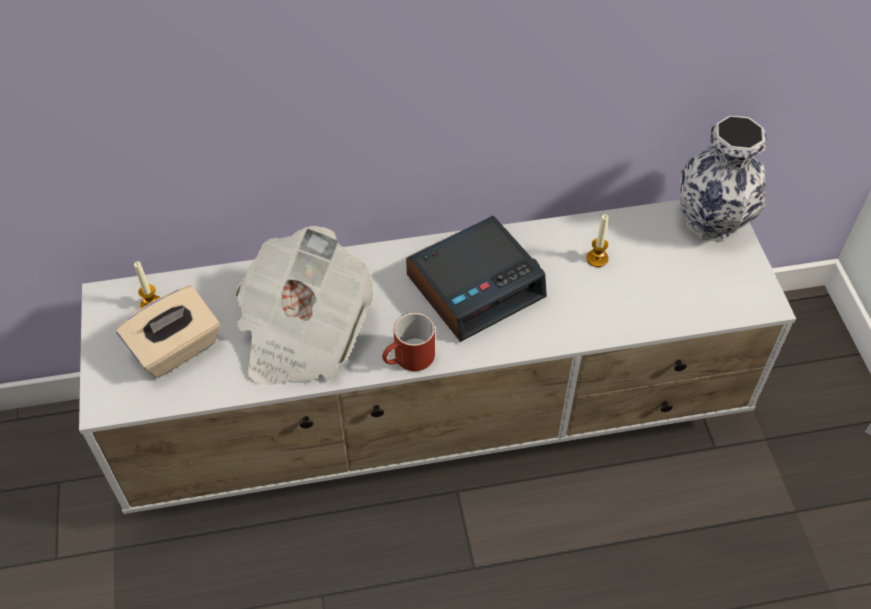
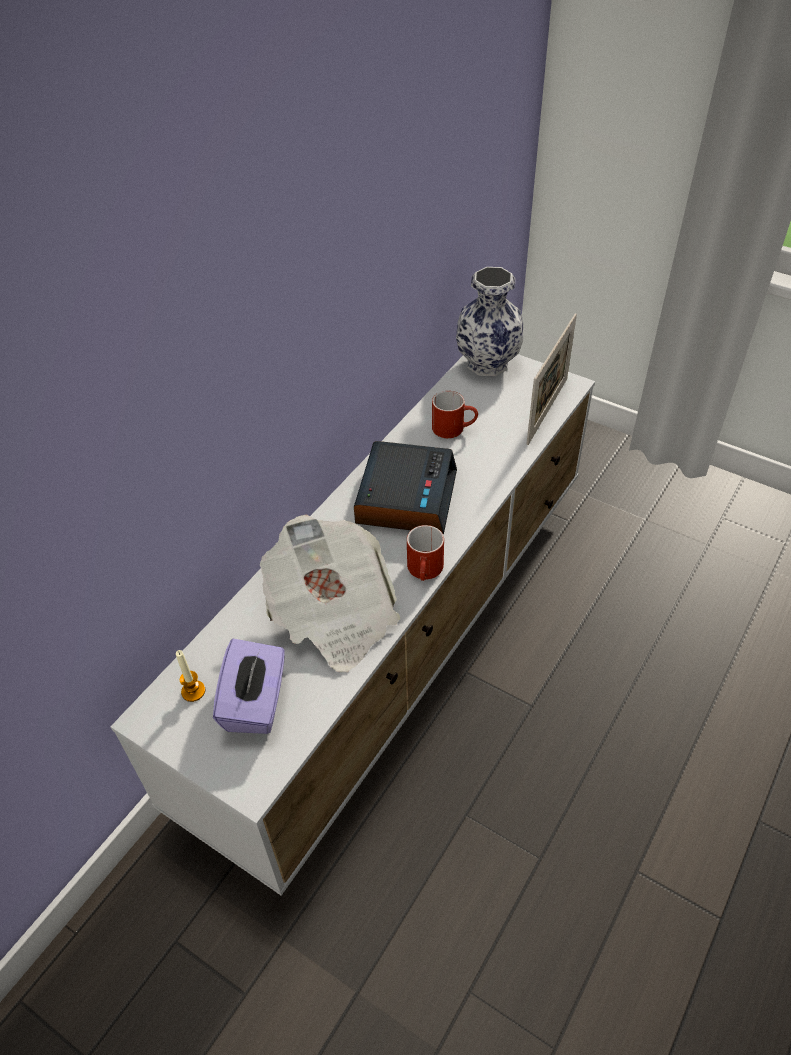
camera: 45 degrees left, 5 degrees down
(176, 349) = (256, 702): beige tissue box -> purple tissue box
(597, 258) = (454, 428): candle -> red mug
(705, 309) = (547, 410): none -> picture frame

